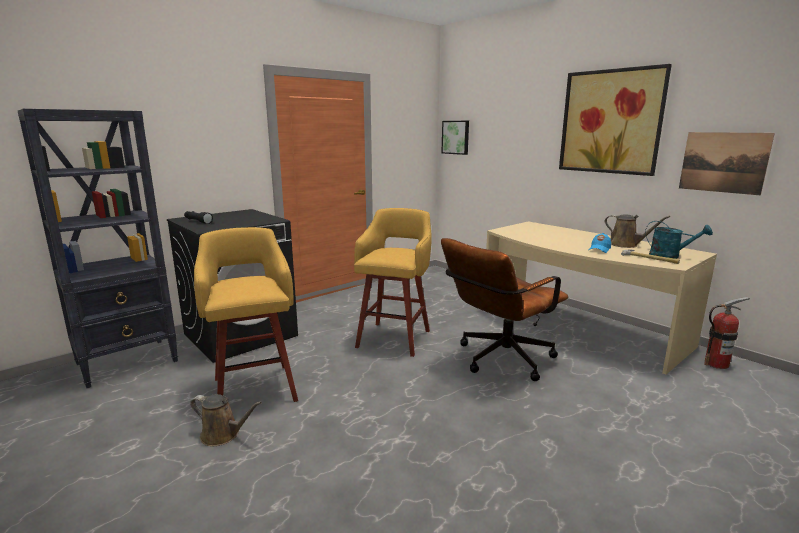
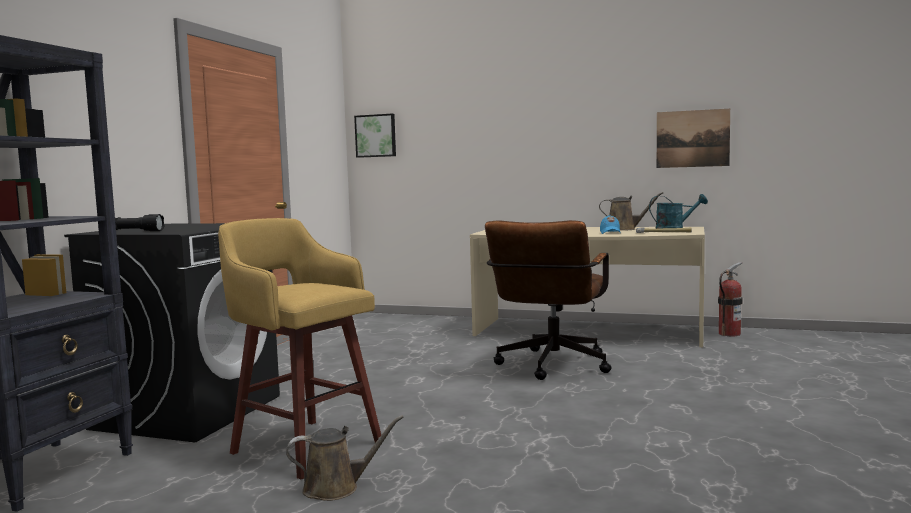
camera: 30 degrees left, 10 degrees down
(395, 338) = (410, 374): yellow stool -> none
(610, 122) = (576, 106): picture -> none

